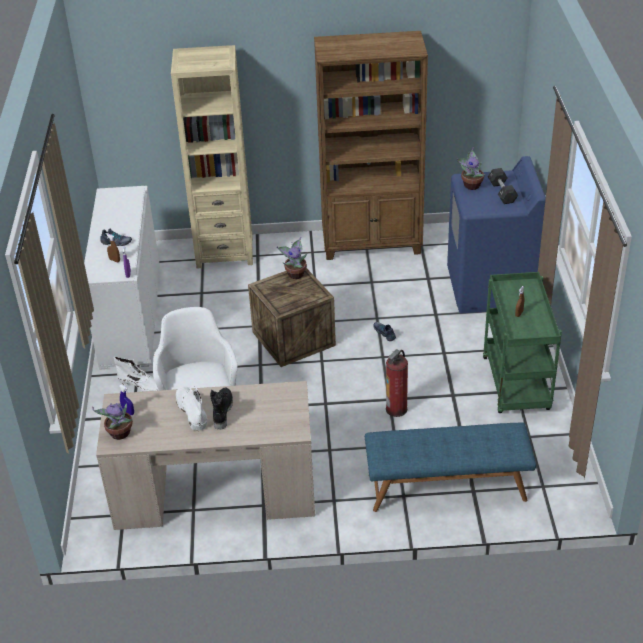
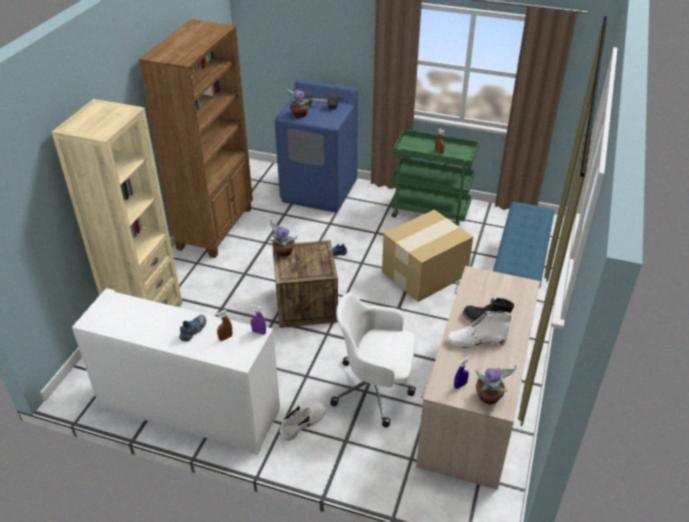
camera: 70 degrees left, 0 degrees up
(396, 409) = (425, 273): fire extinguisher -> cardboard box

